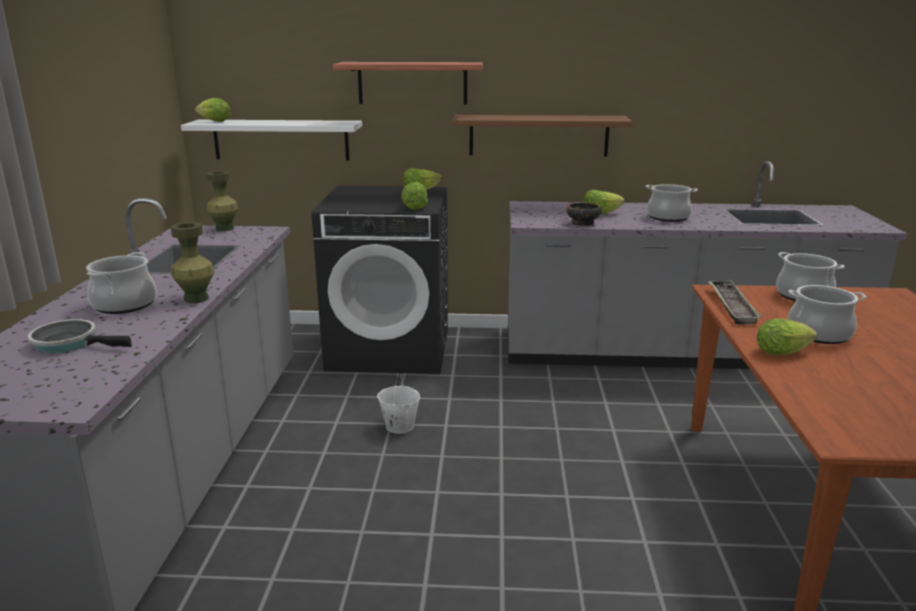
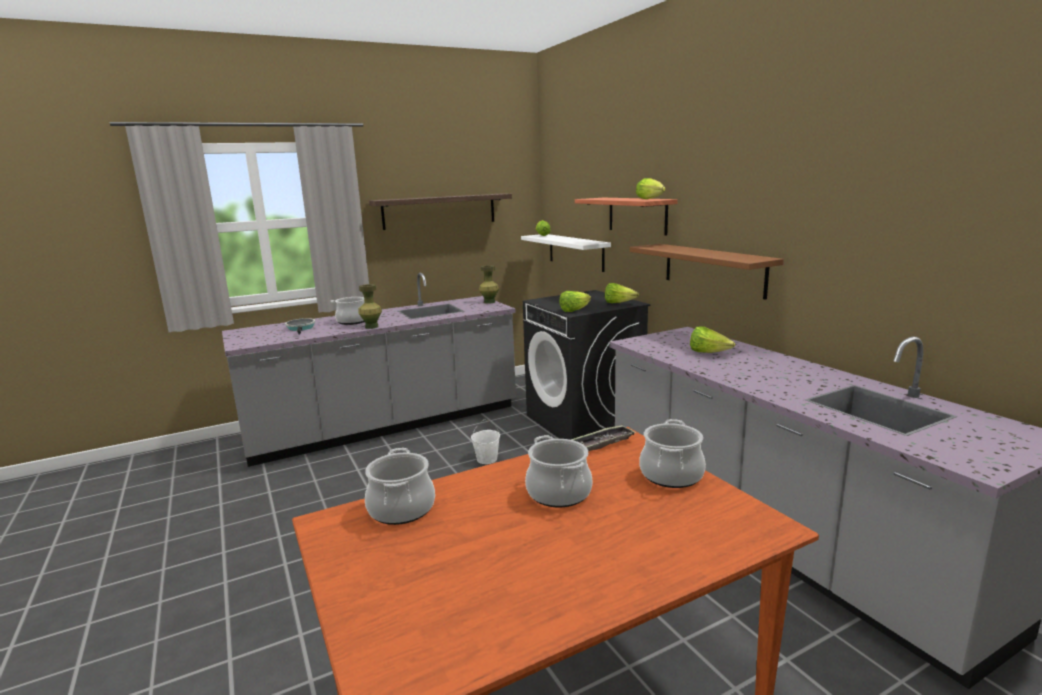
camera: 60 degrees right, 5 degrees down
(91, 88) = (439, 211): none -> shelf
(582, 223) = (665, 353): bowl -> none
(668, 217) = (756, 372): cooking pot -> cooking pot (402, 509)
(784, 352) = (490, 483): lettuce -> lettuce (651, 199)

